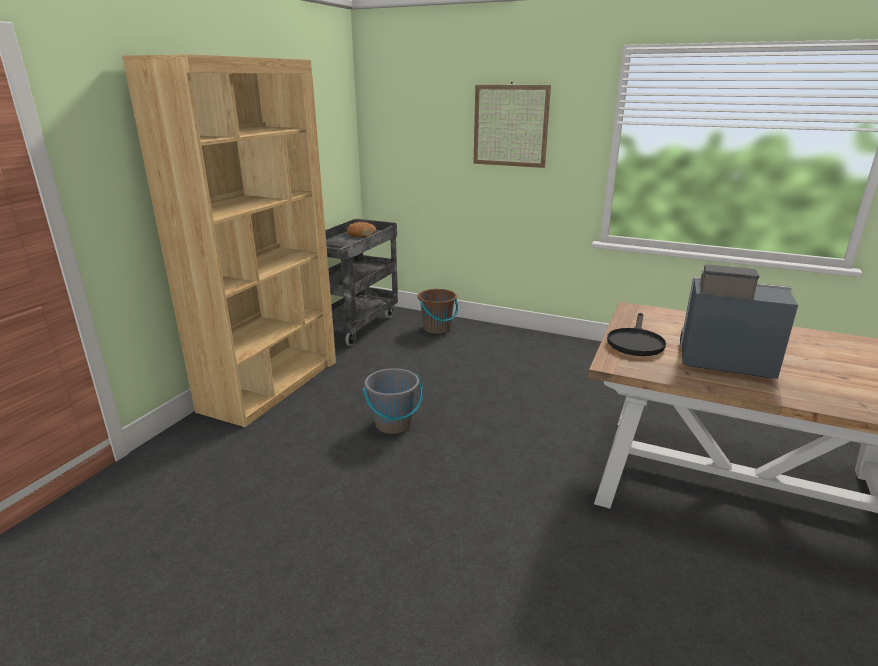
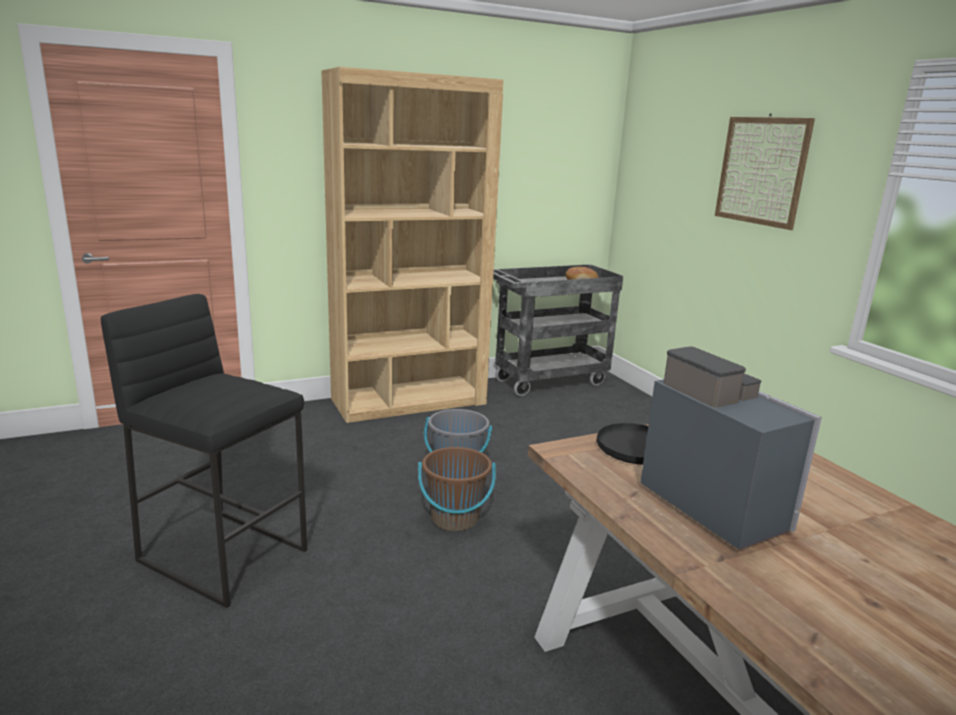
camera: 40 degrees right, 5 degrees down
(322, 590) = (225, 554): none -> black stool
(437, 328) = (631, 411): brown bucket -> brown bucket (454, 519)

